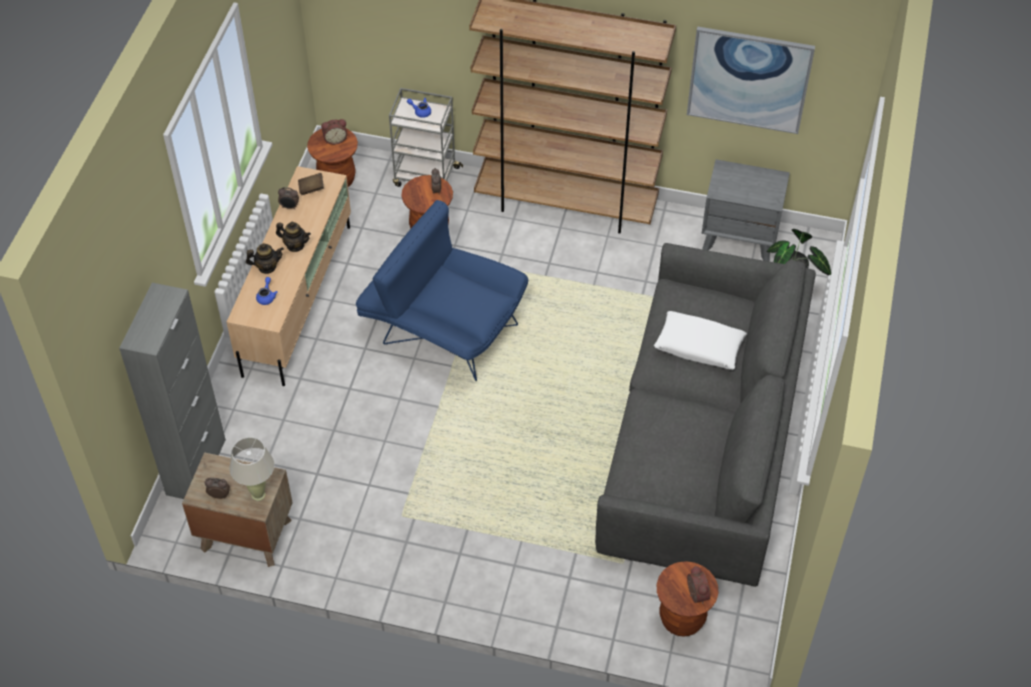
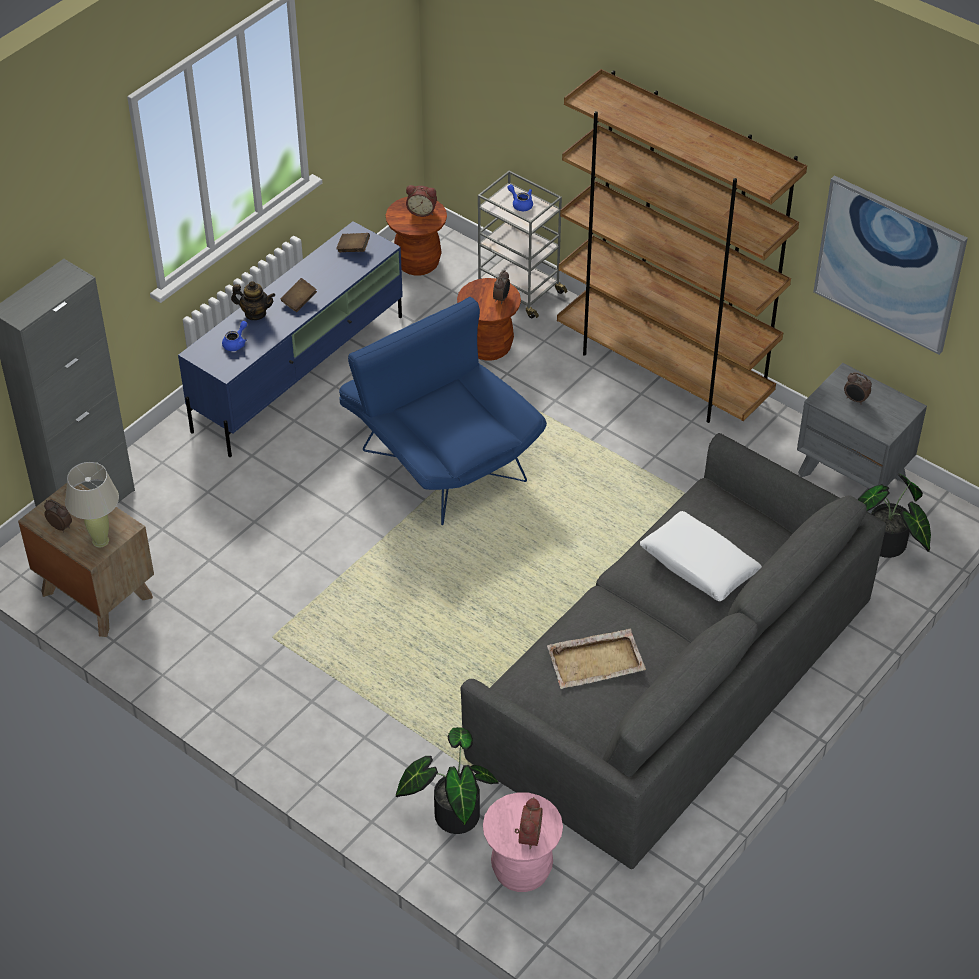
camera: 25 degrees right, 5 degrees down
(289, 207) = (318, 260): alarm clock -> alarm clock (855, 400)
(295, 245) = (299, 301): teapot -> brown book
(298, 298) = (300, 372): beige tv stand -> blue tv stand
(609, 597) = (451, 813): none -> potted plant
(672, 446) = (596, 661): none -> beige tray
(682, 618) = (521, 870): brown stool -> pink stool

